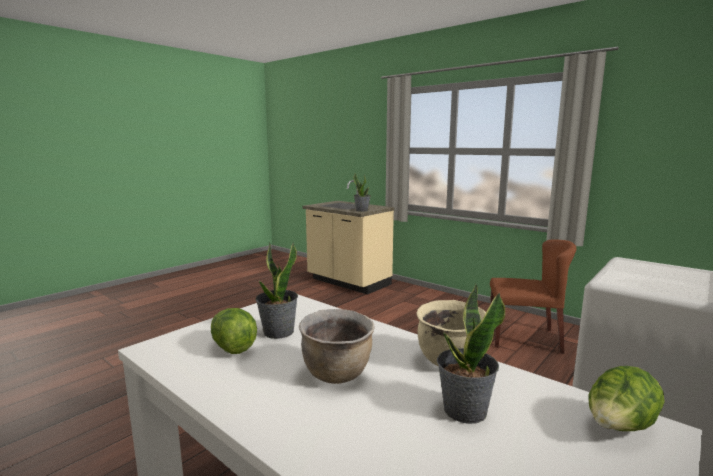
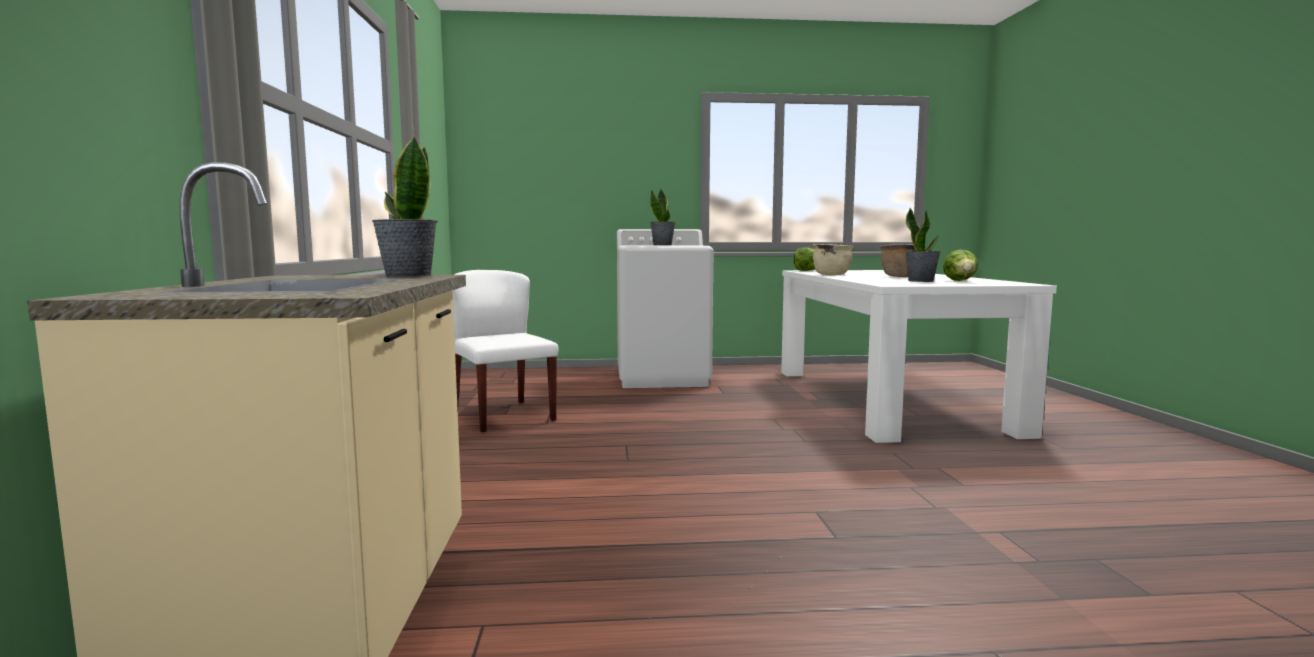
camera: 135 degrees left, 5 degrees down
(464, 410) = (857, 273): potted plant -> potted plant (662, 245)
(524, 338) = (502, 415): brown chair -> white chair

